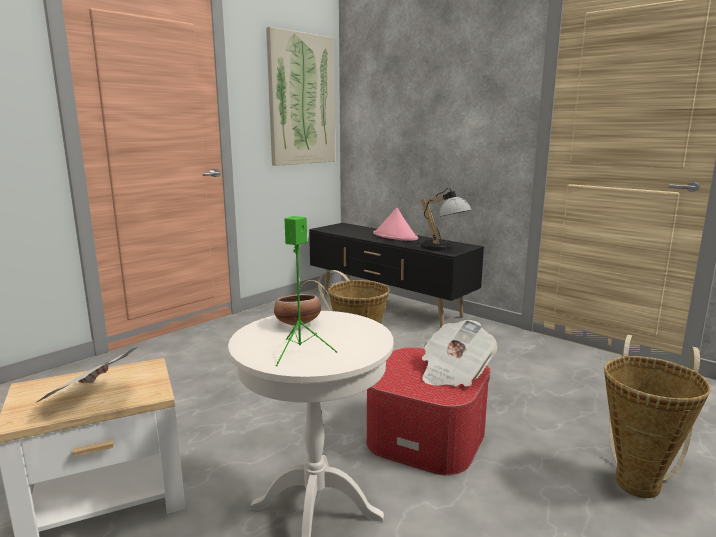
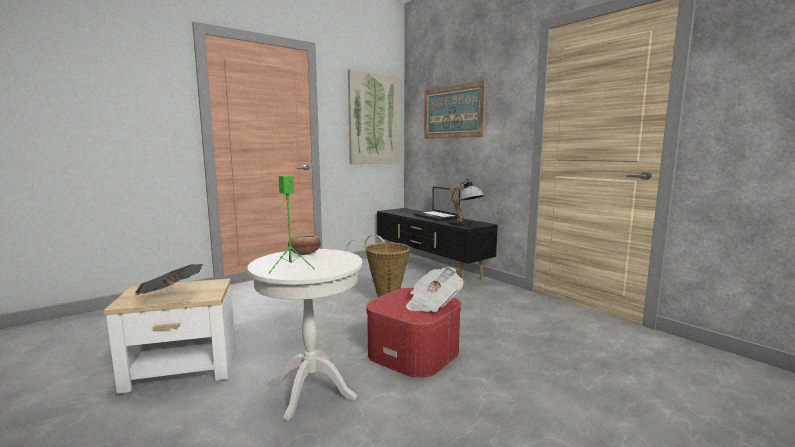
camera: 10 degrees right, 5 degrees down
(395, 236) = (435, 216): pink hat -> laptop
(416, 92) = (453, 112): none -> picture
(639, 479) = (564, 395): basket -> none

